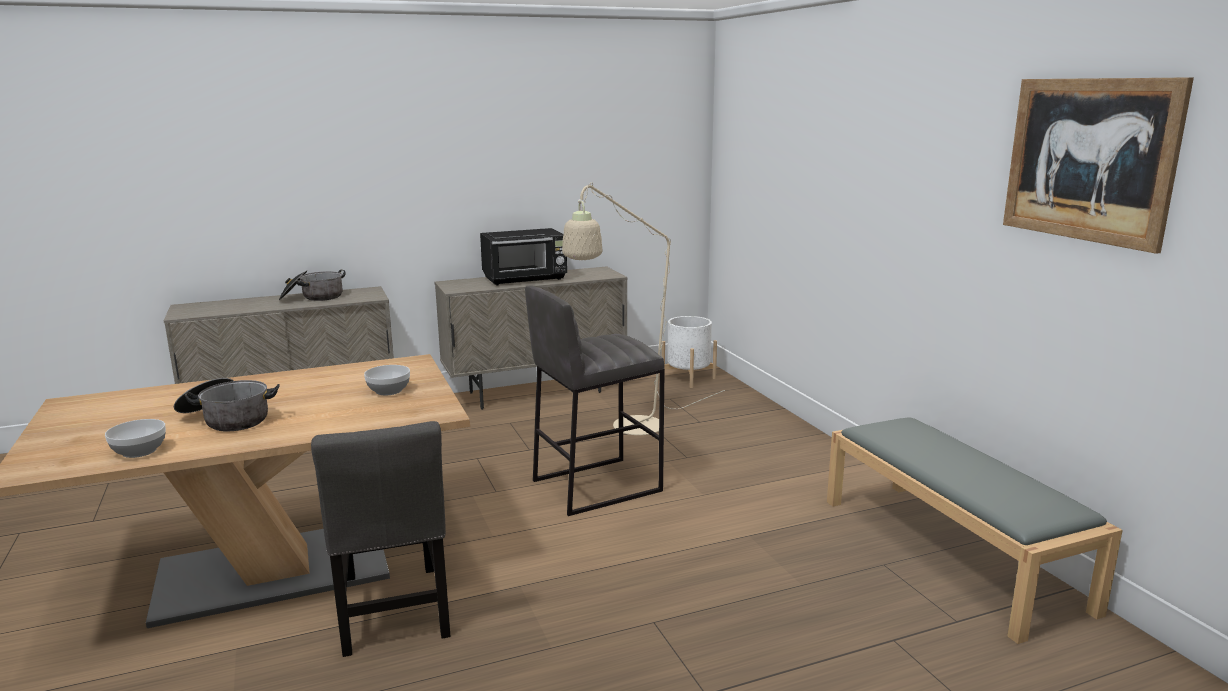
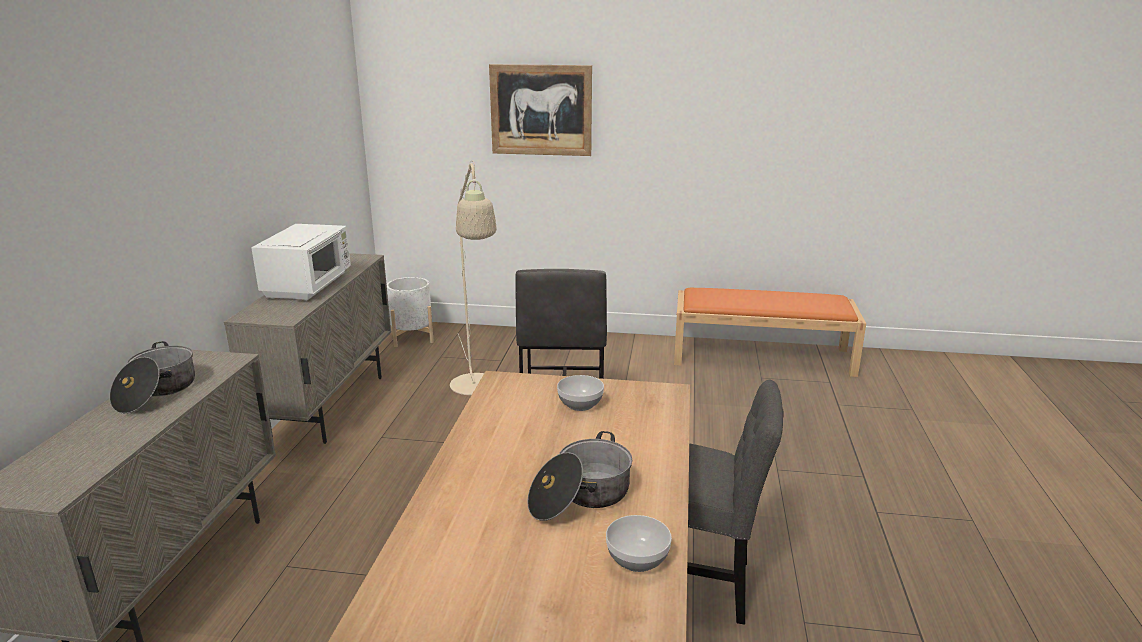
camera: 60 degrees left, 5 degrees up
(525, 279) = (309, 286): black microwave -> white microwave
(951, 553) = (762, 356): grey bench -> orange bench
(1088, 160) = (810, 98): picture -> picture (541, 110)

